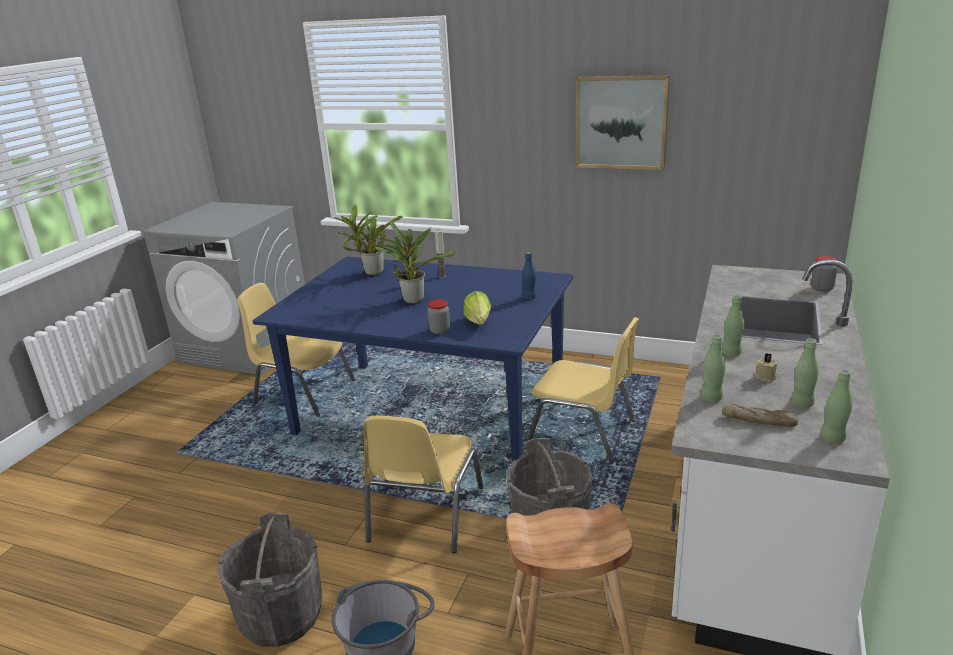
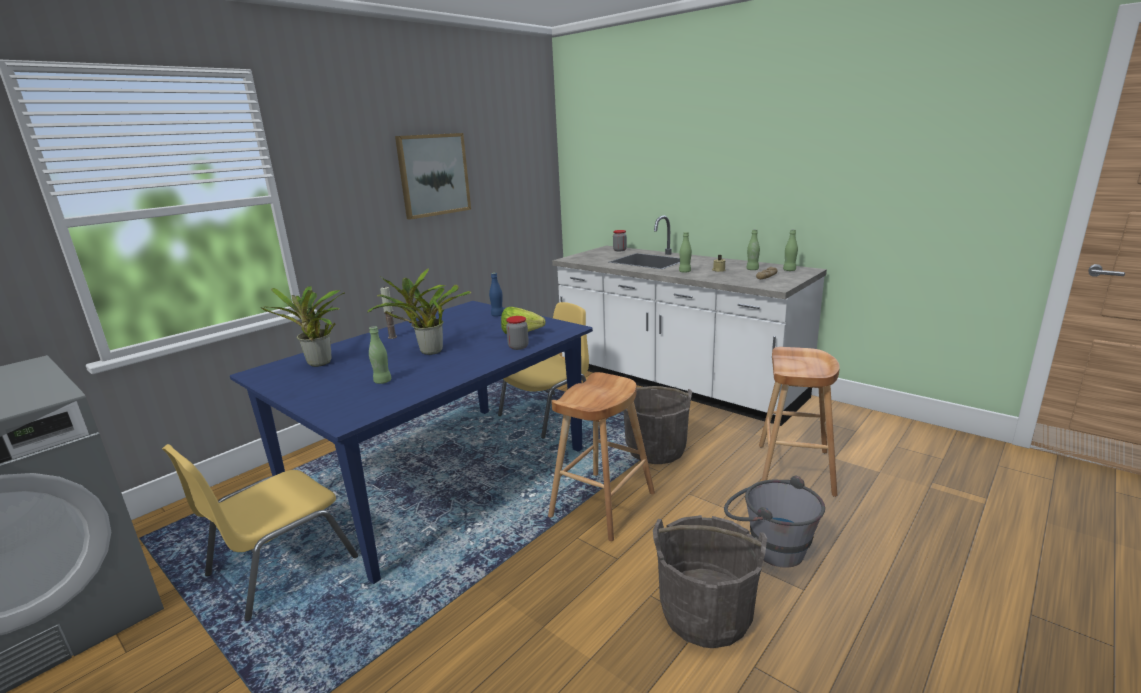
camera: 70 degrees left, 5 degrees down
(424, 515) = (602, 504): yellow chair -> brown stool
(711, 398) = (736, 280): green bottle -> green bottle (382, 381)

